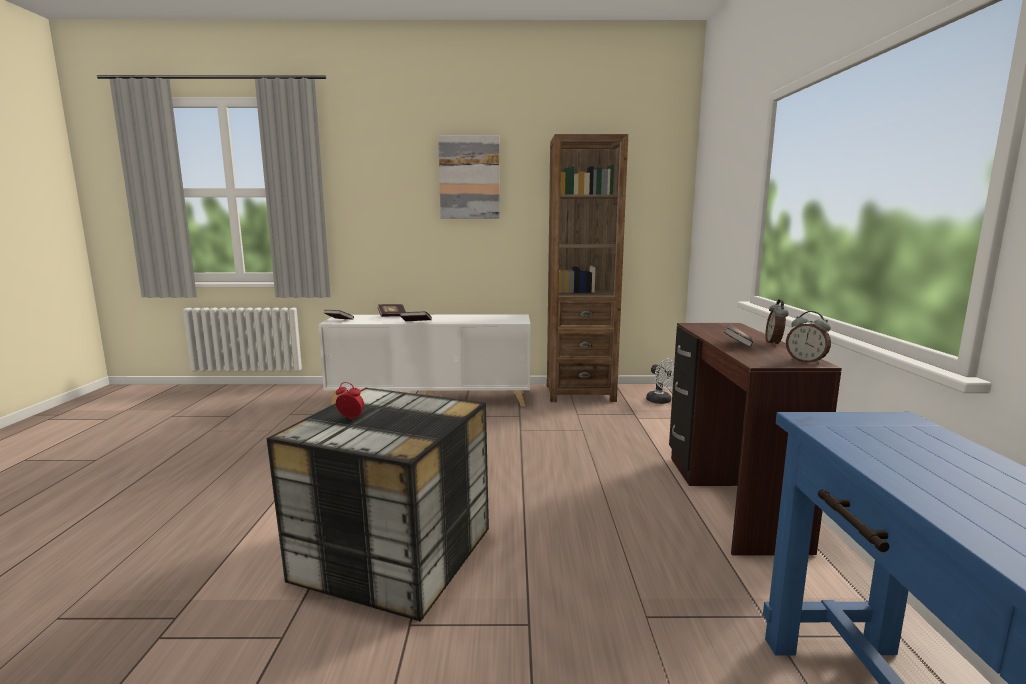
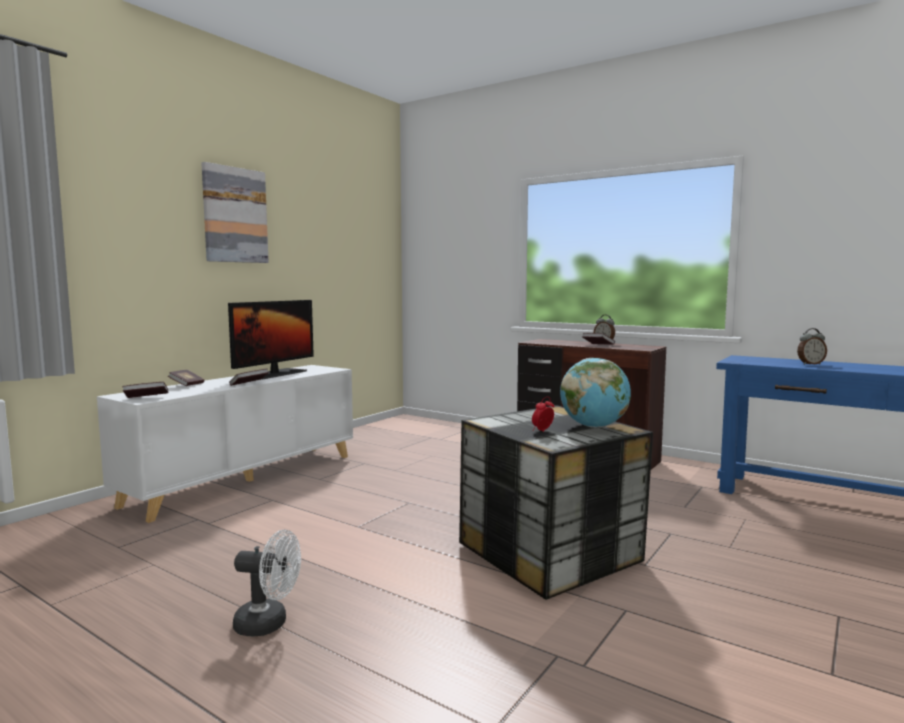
camera: 55 degrees left, 5 degrees down
(396, 433) = (594, 426): none -> globe
(468, 317) = (275, 374): none -> monitor
(580, 393) = (358, 437): brown bookcase -> none
(661, 401) = (425, 426): white fan -> white fan (269, 624)
(806, 361) = (650, 346): alarm clock -> alarm clock (810, 364)

